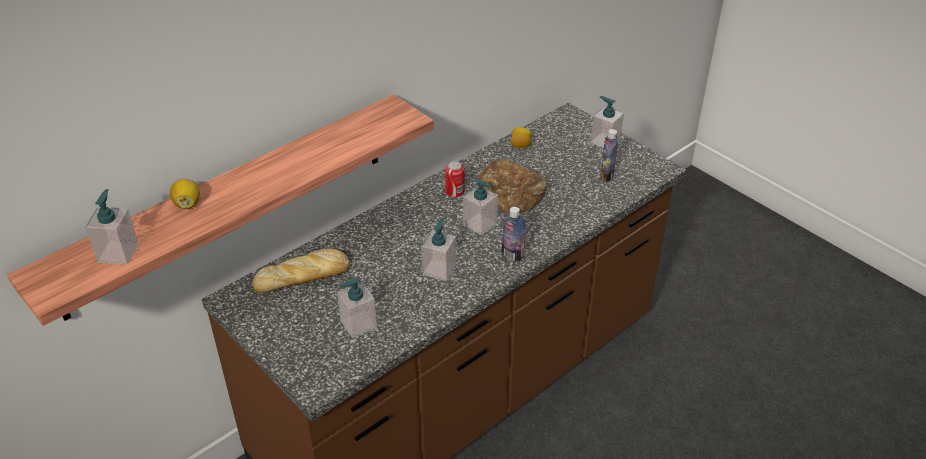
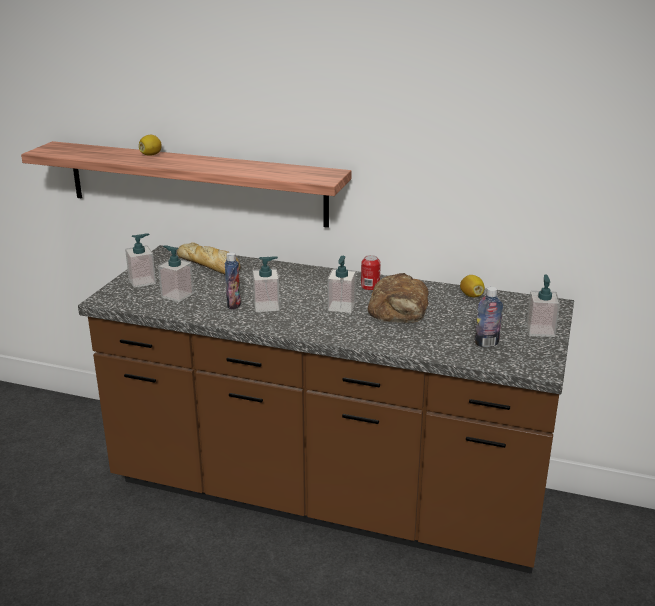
camera: 60 degrees right, 15 degrees down
(118, 253) = (89, 153): soap dispenser -> soap dispenser (142, 281)
(512, 255) = (317, 329): bottle -> bottle (233, 305)

